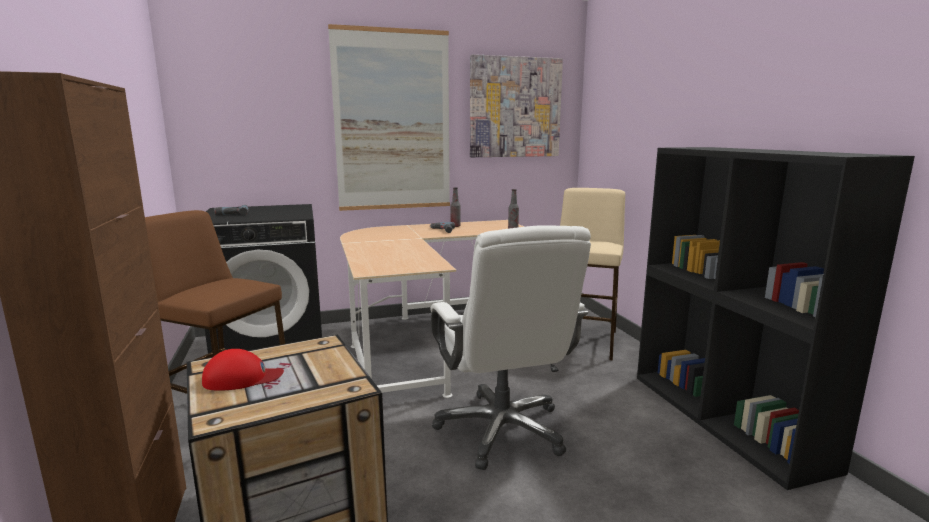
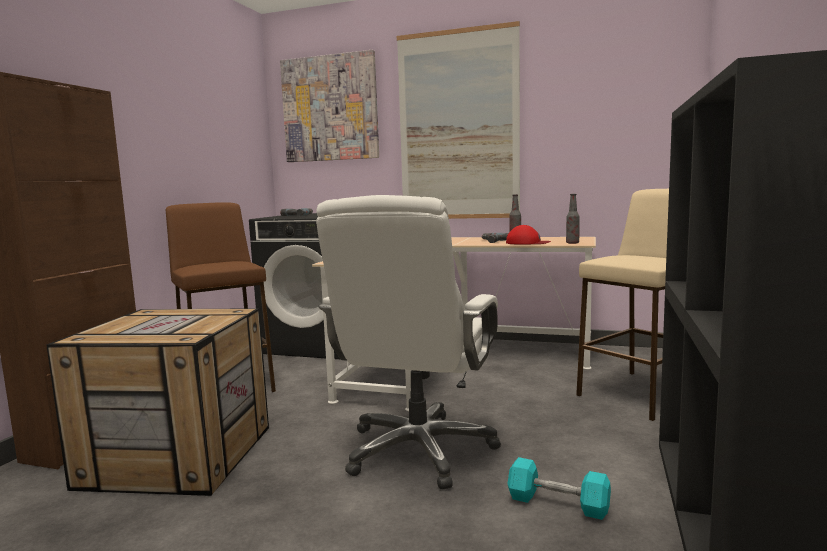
camera: 35 degrees right, 5 degrees down
(242, 378) = (143, 321): red cap -> red cap (527, 243)
(515, 107) = (605, 99): picture -> picture (330, 108)
(636, 439) = (558, 503): none -> turquoise dumbbell

